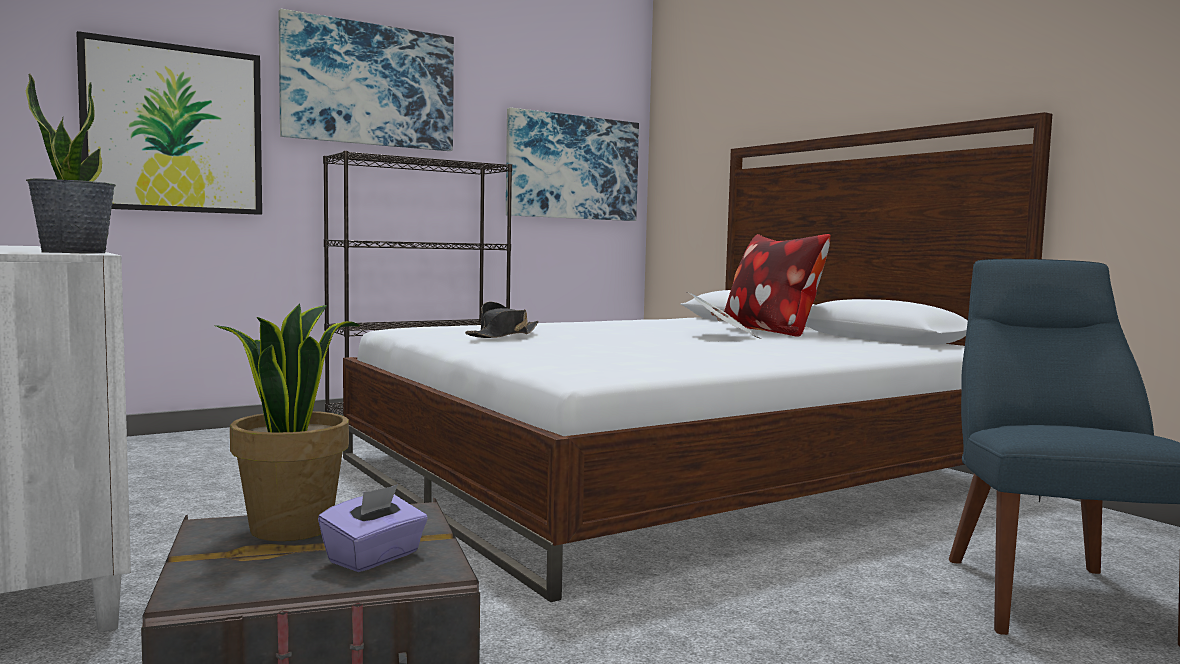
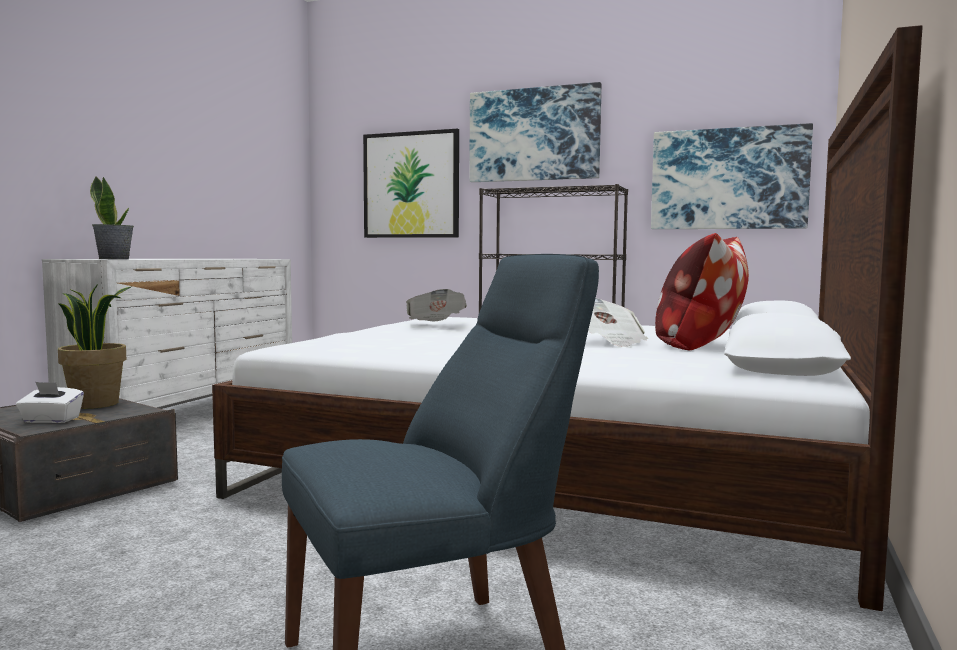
camera: 55 degrees right, 0 degrees up
(374, 558) = (51, 420): purple tissue box -> white tissue box
(503, 335) = (436, 324): black hat -> newspaper

